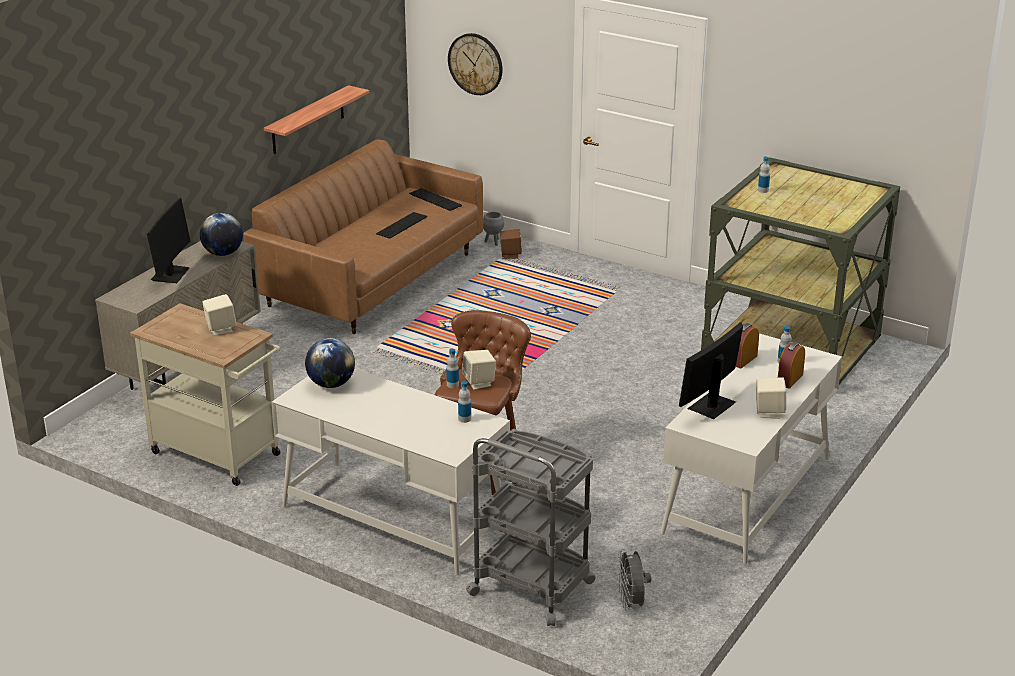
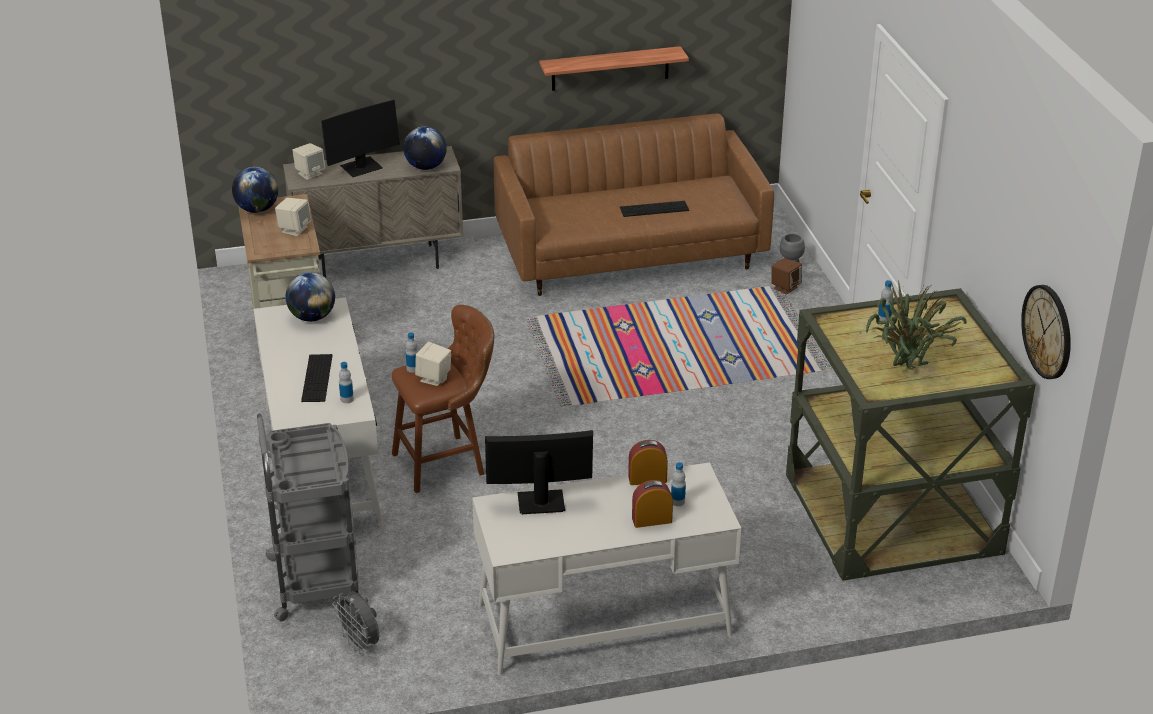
camera: 45 degrees right, 5 degrees up
(160, 330) = (257, 209): none -> globe
(435, 199) = (724, 197): keyboard -> keyboard (317, 378)
(475, 64) = (819, 67): wall clock -> wall clock (1047, 331)
(631, 604) = (360, 644): grey fan -> grey fan turned 75 degrees counterclockwise
(769, 412) = (577, 536): beige speaker -> beige speaker (310, 173)
(829, 210) = (906, 372): none -> potted plant

